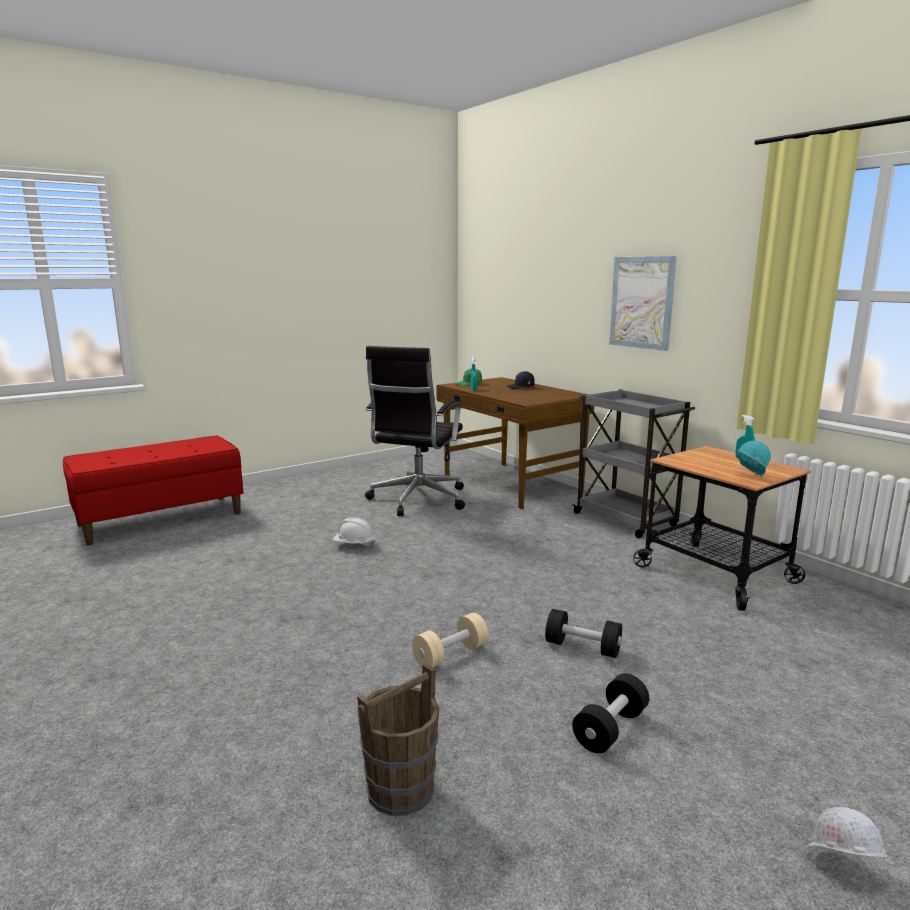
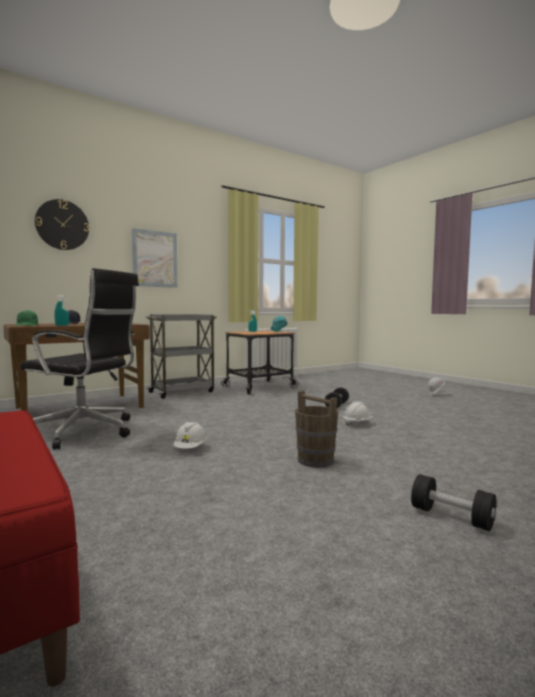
camera: 90 degrees left, 10 degrees down
(401, 789) = (465, 430): brown bucket -> brown bucket (315, 460)
(450, 655) = (357, 423): beige dumbbell -> white hard hat
(550, 264) = (62, 225): none -> wall clock
(610, 728) = (395, 406): black dumbbell -> black dumbbell (451, 517)

